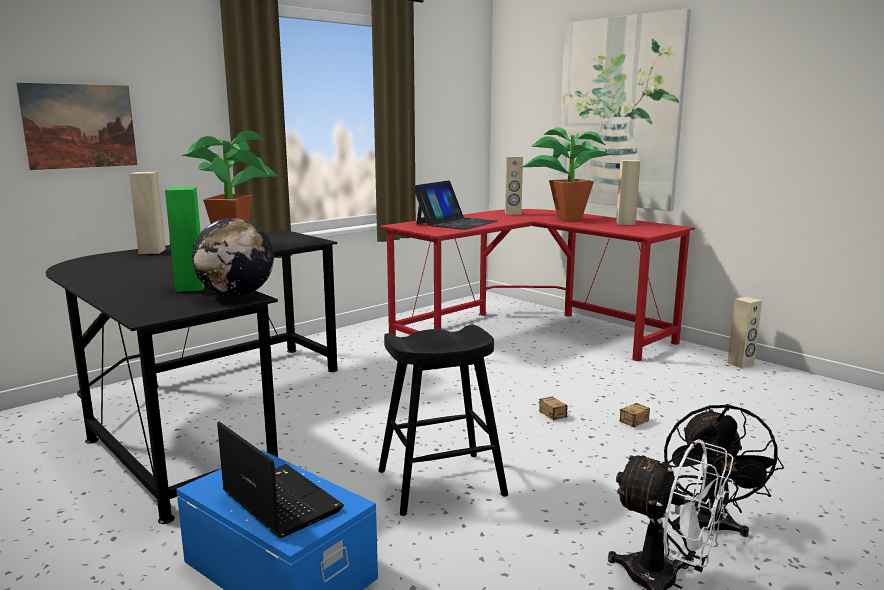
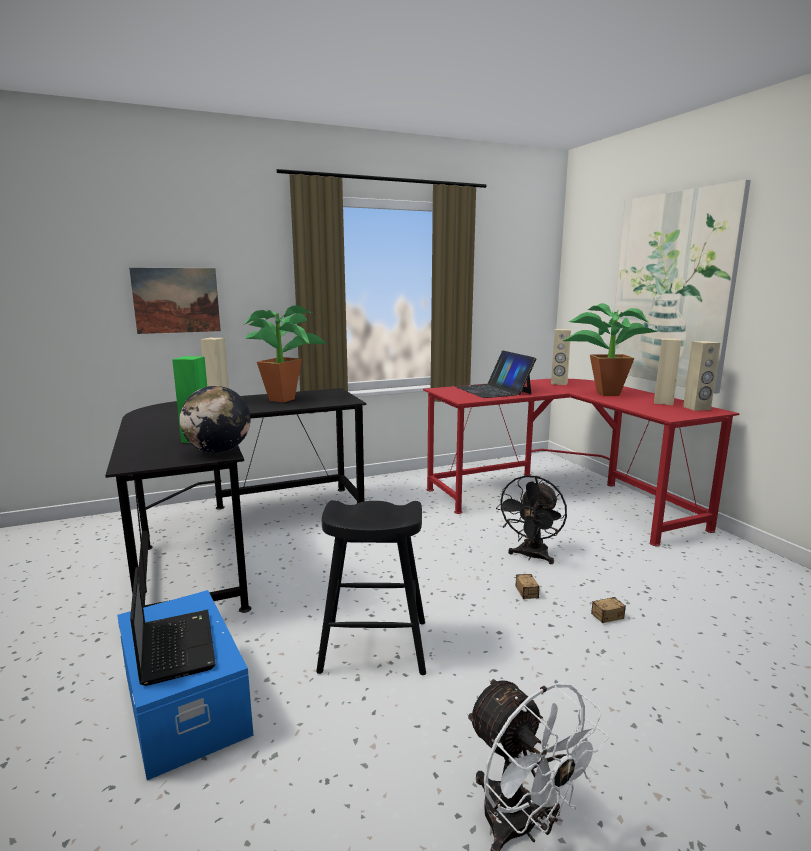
camera: 20 degrees right, 0 degrees up
(456, 222) = (493, 390): laptop -> laptop turned 105 degrees clockwise
(708, 528) = (613, 770): black fan -> black fan (531, 556)
(741, 364) = (775, 568): beige speaker -> beige speaker (697, 408)

